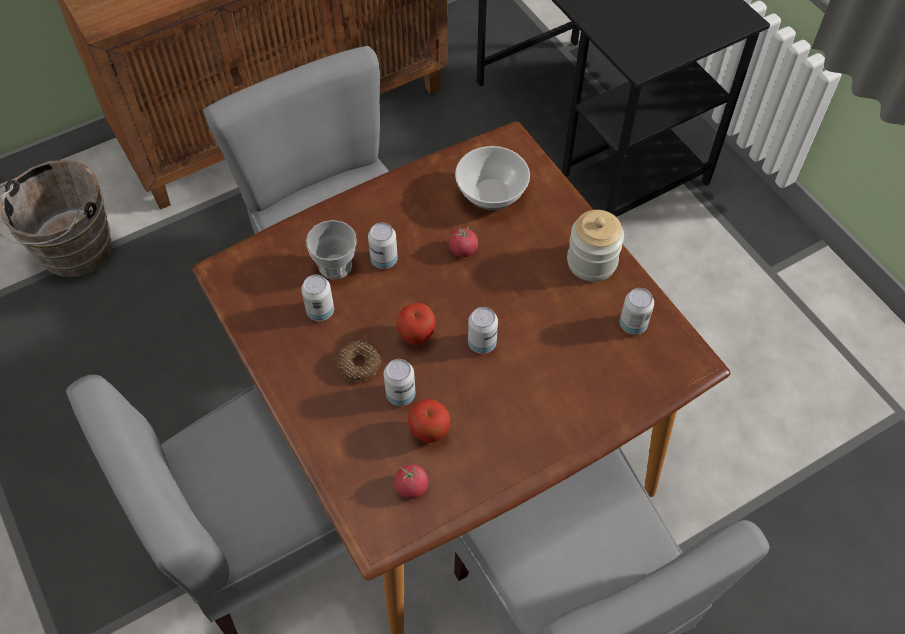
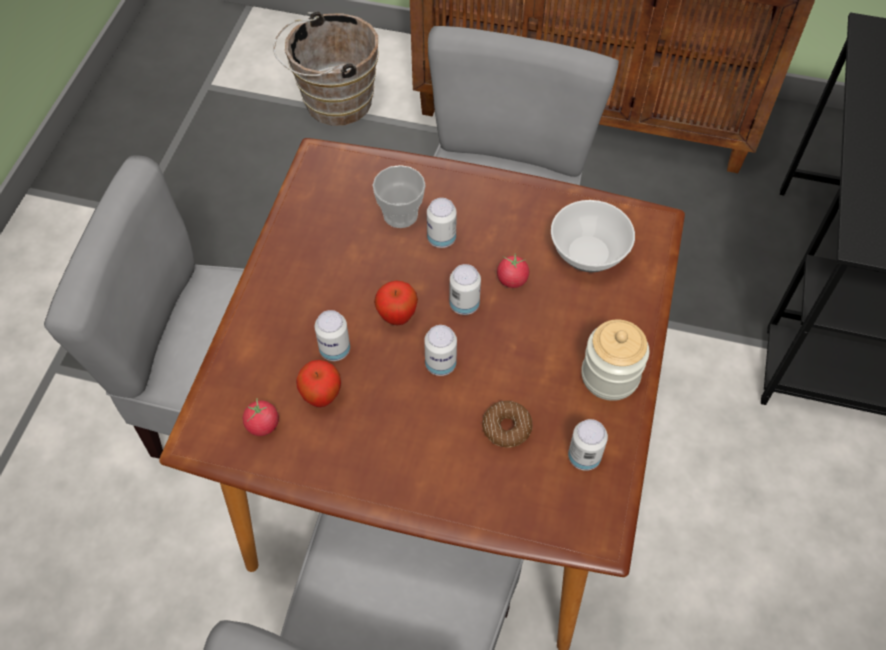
camera: 45 degrees right, 0 degrees up
(320, 311) = (350, 240): can -> can (464, 304)
(359, 365) = (332, 302): donut -> donut (506, 427)

